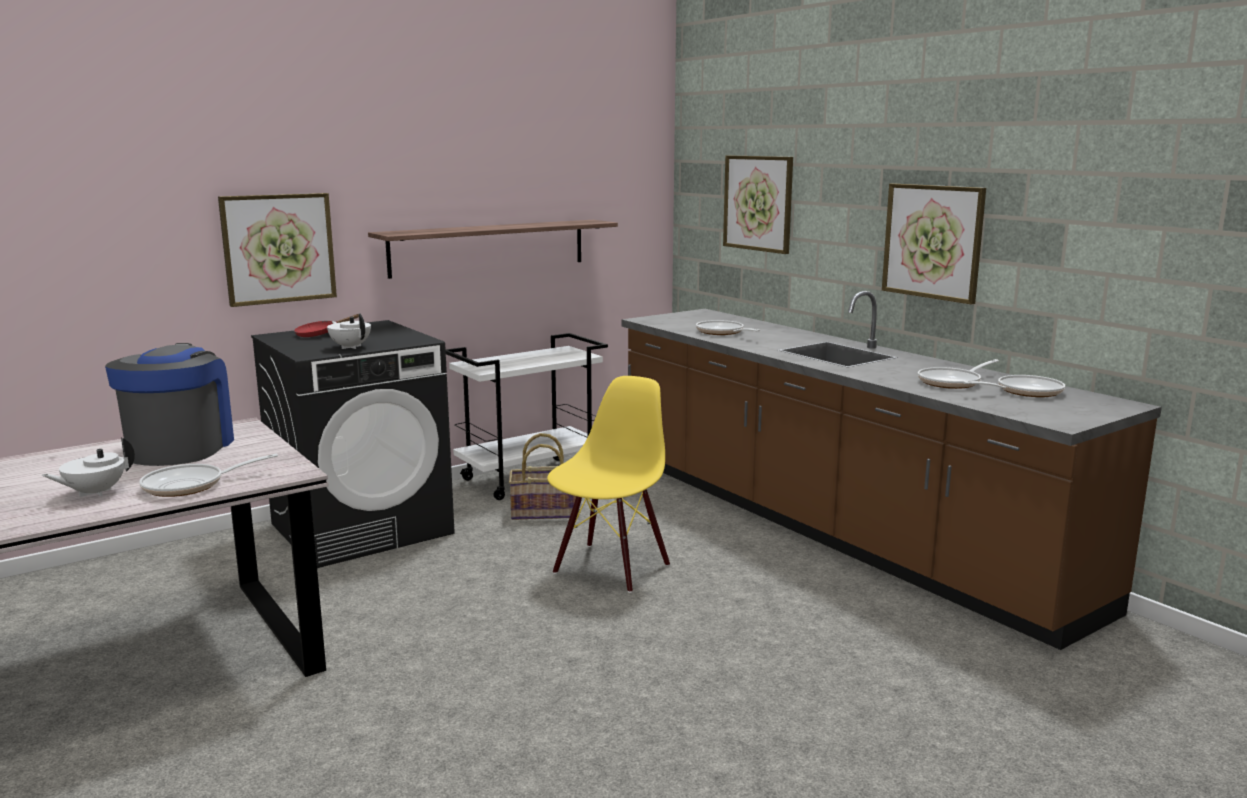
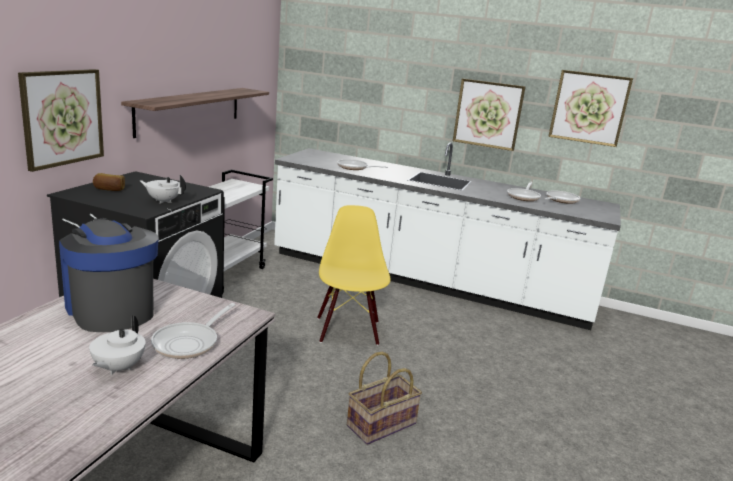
camera: 35 degrees left, 5 degrees up
(320, 334) = (109, 189): red frying pan -> bread
(545, 512) = (262, 299): basket -> basket (381, 424)
(758, 203) = (356, 81): picture -> picture (589, 108)
(828, 527) = (427, 281): brown counter -> white counter

